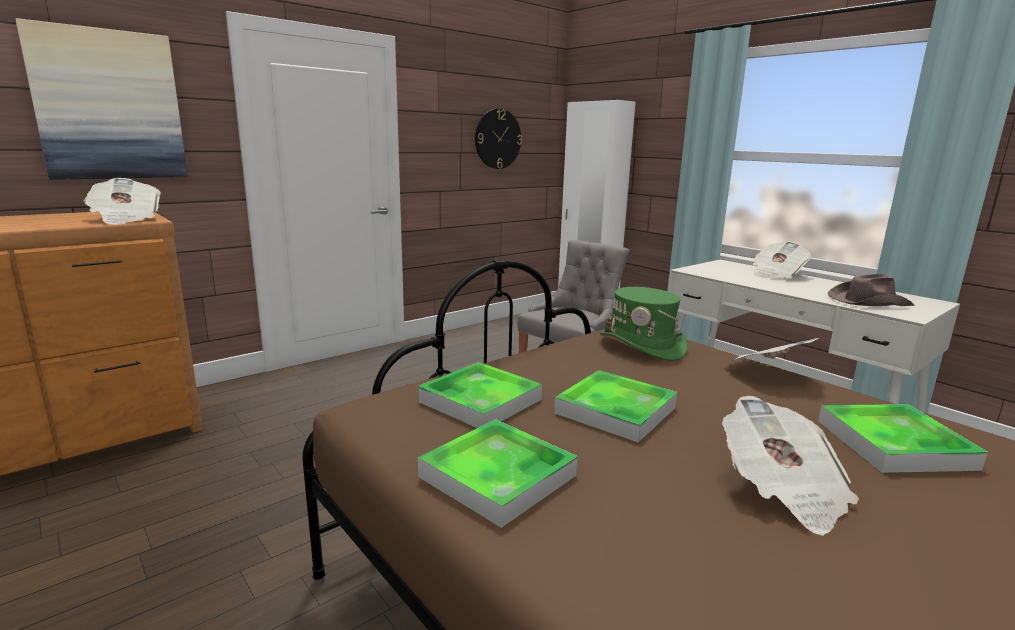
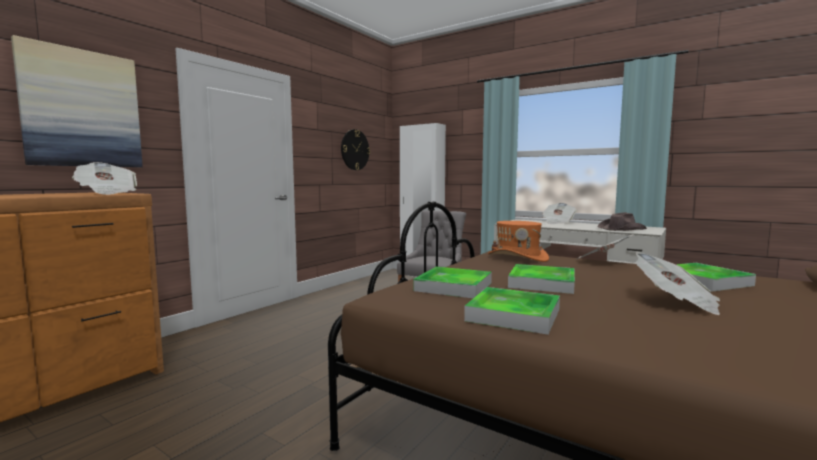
camera: 15 degrees left, 10 degrees down
(642, 346) = (517, 257): green hat -> orange hat

